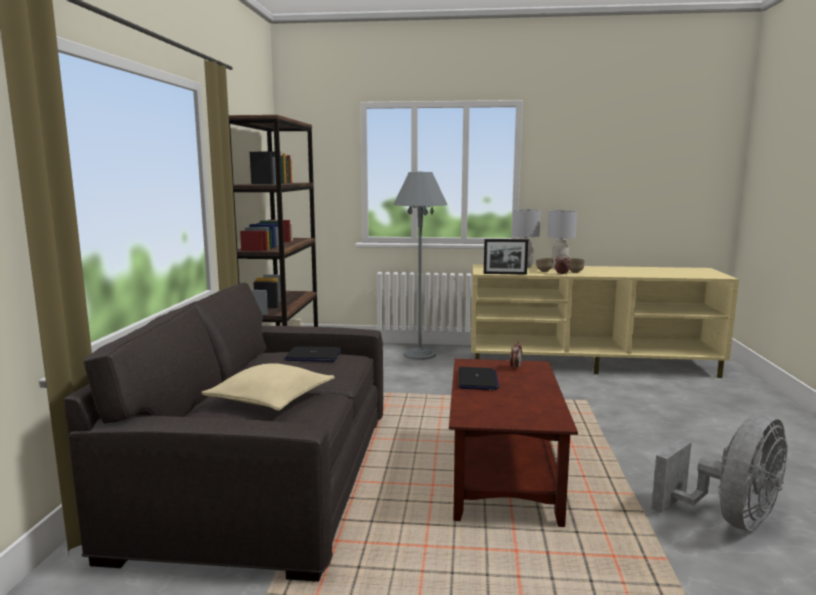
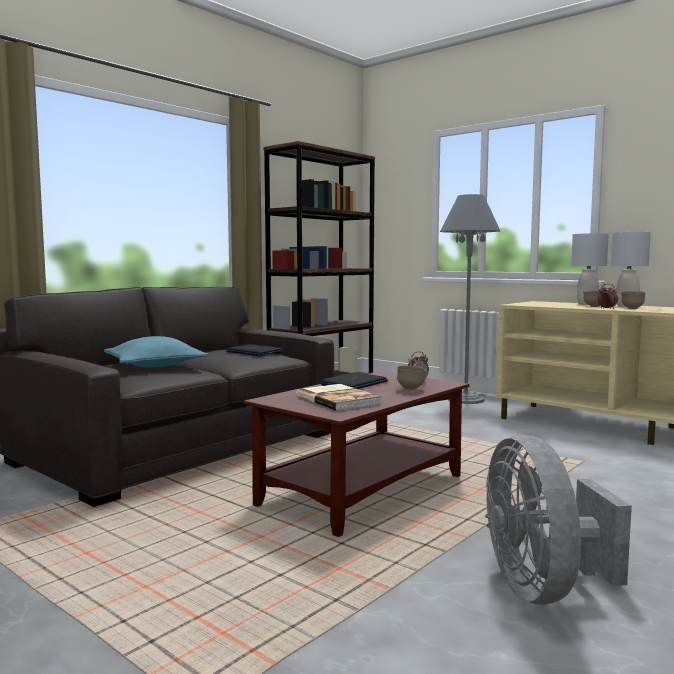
camera: 35 degrees right, 5 degrees down
(271, 399) = (155, 365): beige pillow -> turquoise pillow
(505, 273) = (537, 305): picture frame -> none
(516, 405) = (338, 400): none -> book
(532, 378) = (411, 389): none -> brown bowl
(729, 519) = (543, 589): grey fan -> grey fan turned 90 degrees clockwise

